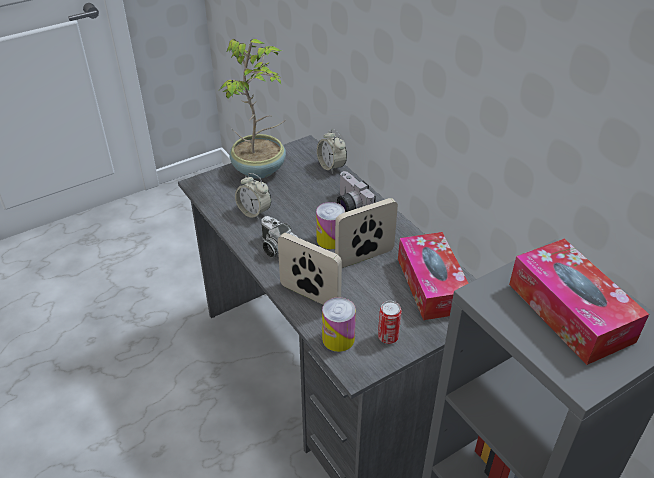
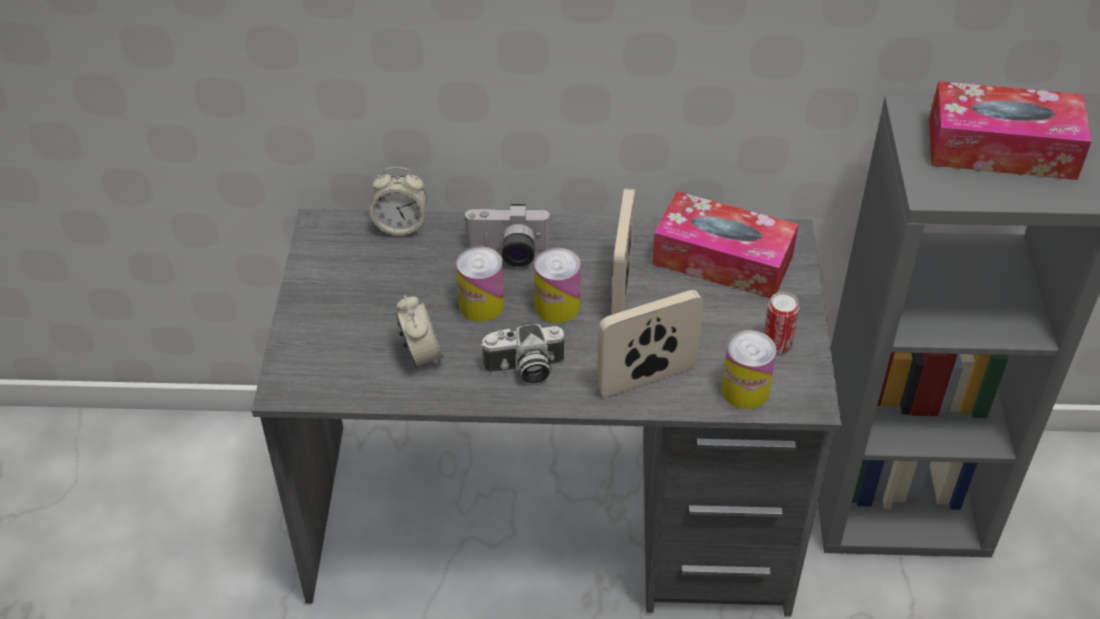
camera: 55 degrees left, 5 degrees up
(254, 212) = (421, 355): alarm clock -> alarm clock turned 90 degrees counterclockwise
(260, 169) = (325, 302): potted plant -> none
(305, 215) = (481, 305): none -> can

